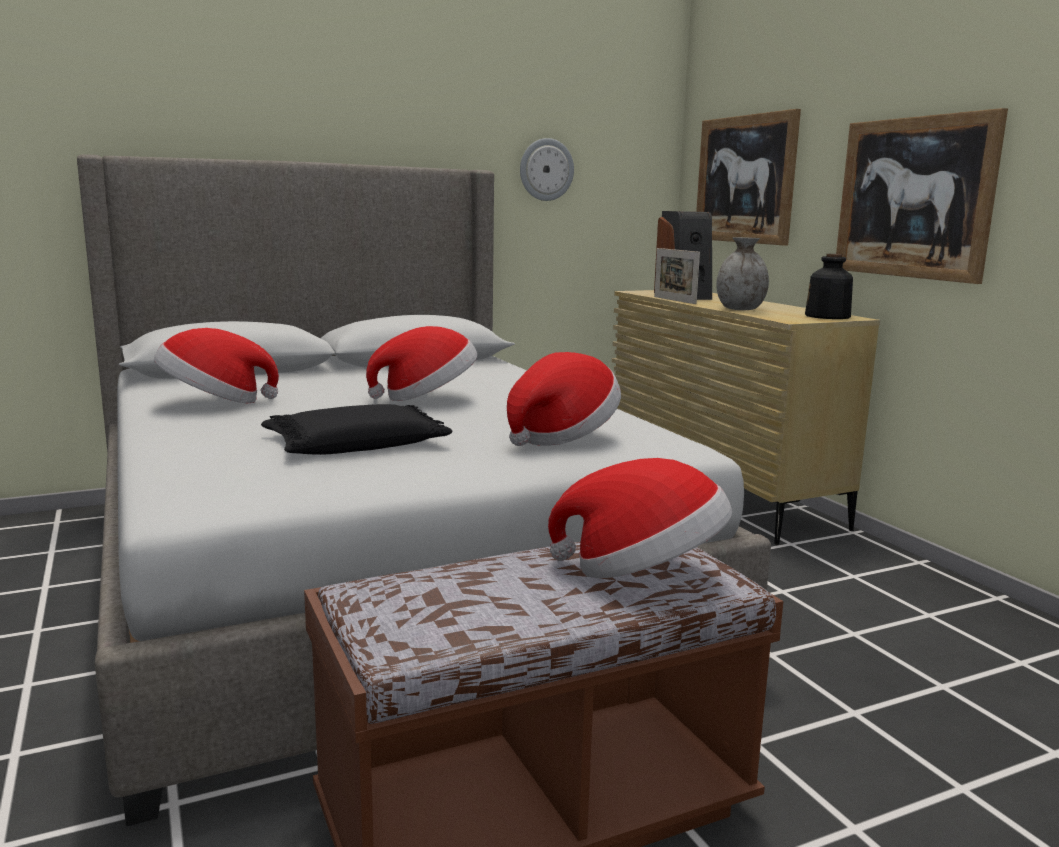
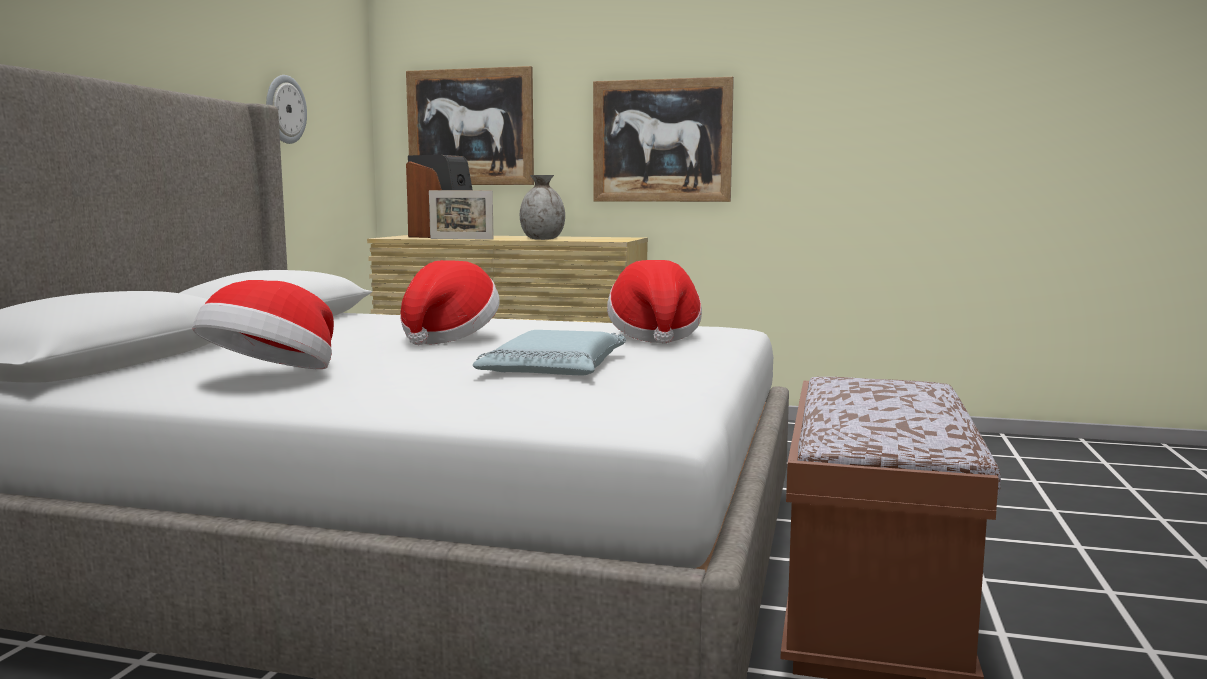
camera: 50 degrees left, 5 degrees down
(357, 442) = (556, 366): black pillow -> blue pillow
(642, 572) = (896, 389): hat -> none
(827, 316) = (615, 238): bottle -> none

